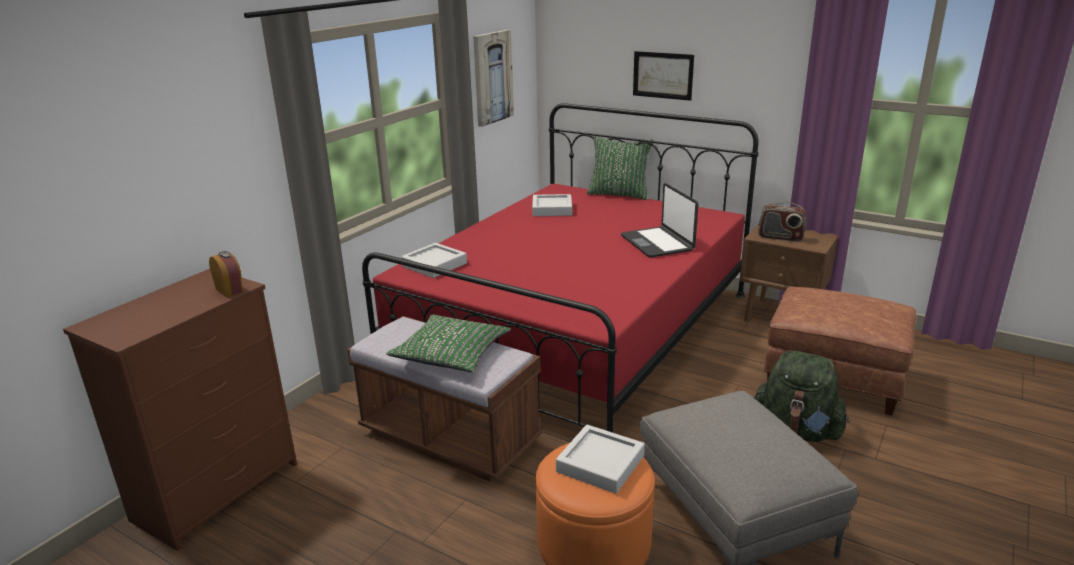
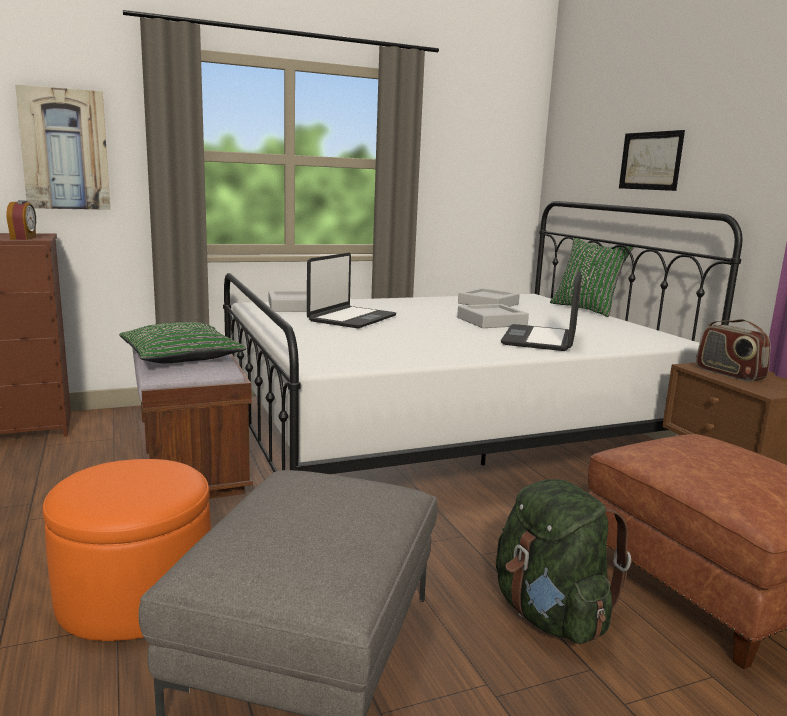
camera: 35 degrees right, 10 degrees down
(492, 77) = (466, 157): picture -> picture (65, 150)
(505, 264) = (351, 318): none -> laptop
(574, 331) = (445, 434): red bed -> white bed
(600, 464) = (140, 480): grey tray -> grey tray (491, 321)

